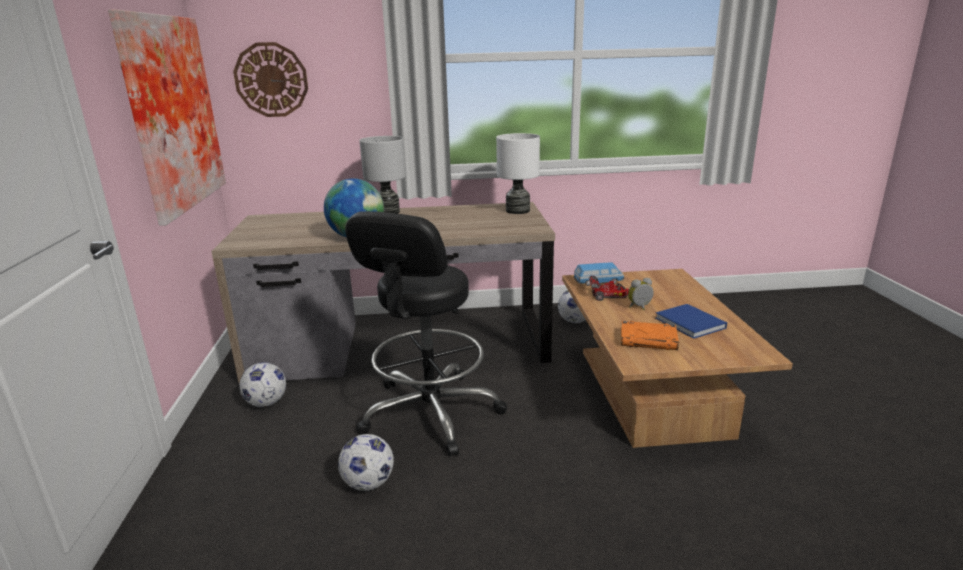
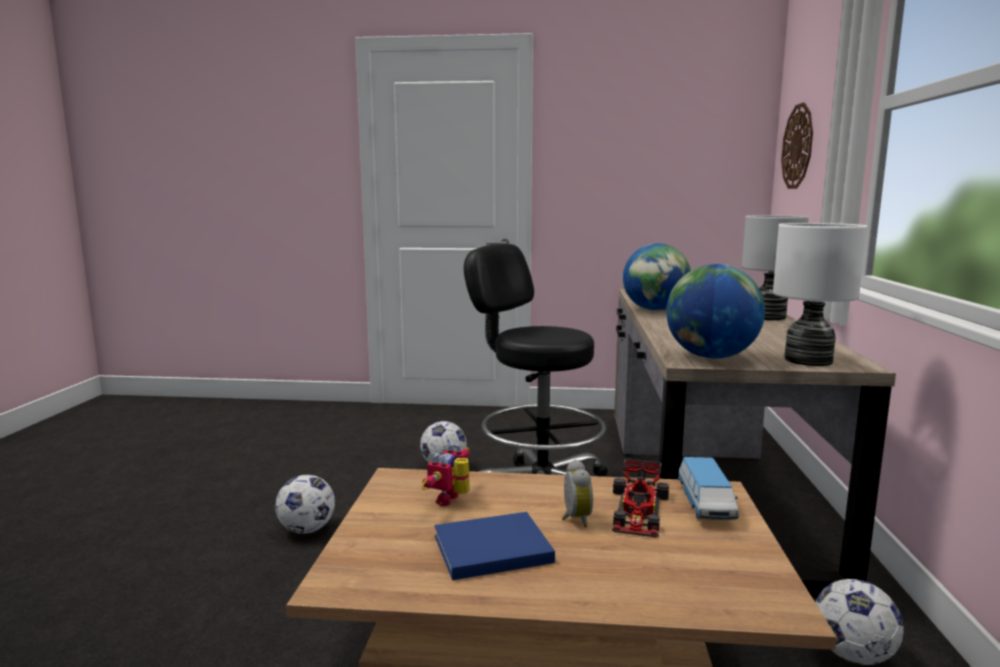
camera: 100 degrees right, 10 degrees down
(168, 114) = (667, 173): picture -> none
(266, 403) = (581, 429): football -> football (307, 530)
(523, 225) = (711, 357): none -> globe
(649, 340) = (452, 500): orange book -> toy robot

